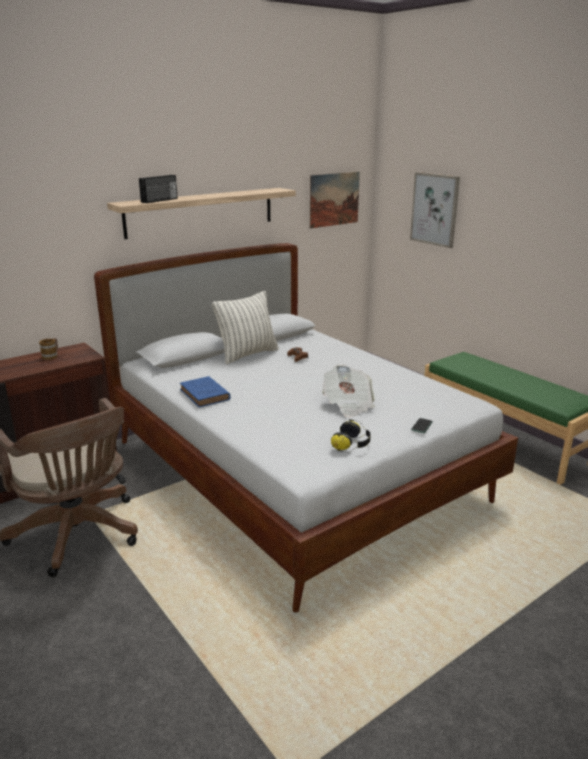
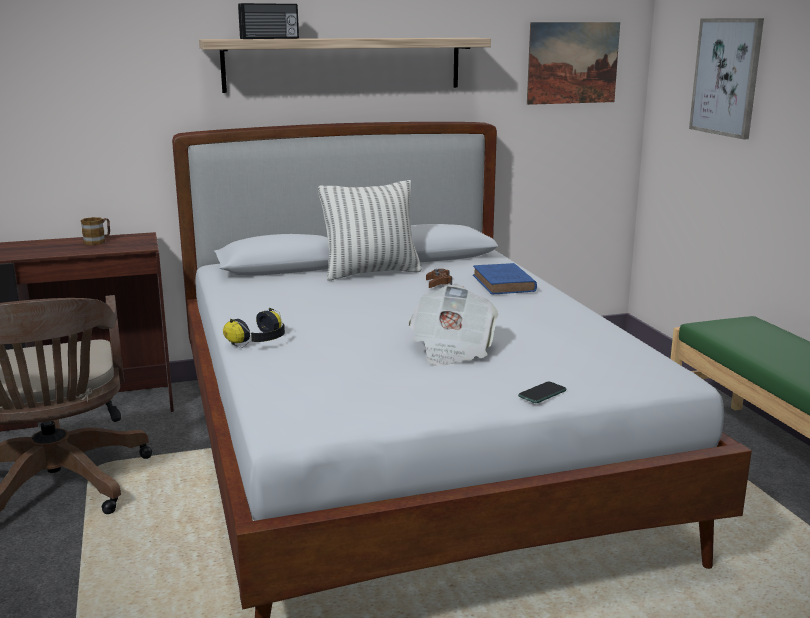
camera: 20 degrees right, 5 degrees down
(205, 395) = (257, 312): blue book -> blue book (504, 284)
(352, 444) = (399, 401): headphones -> headphones (260, 341)

